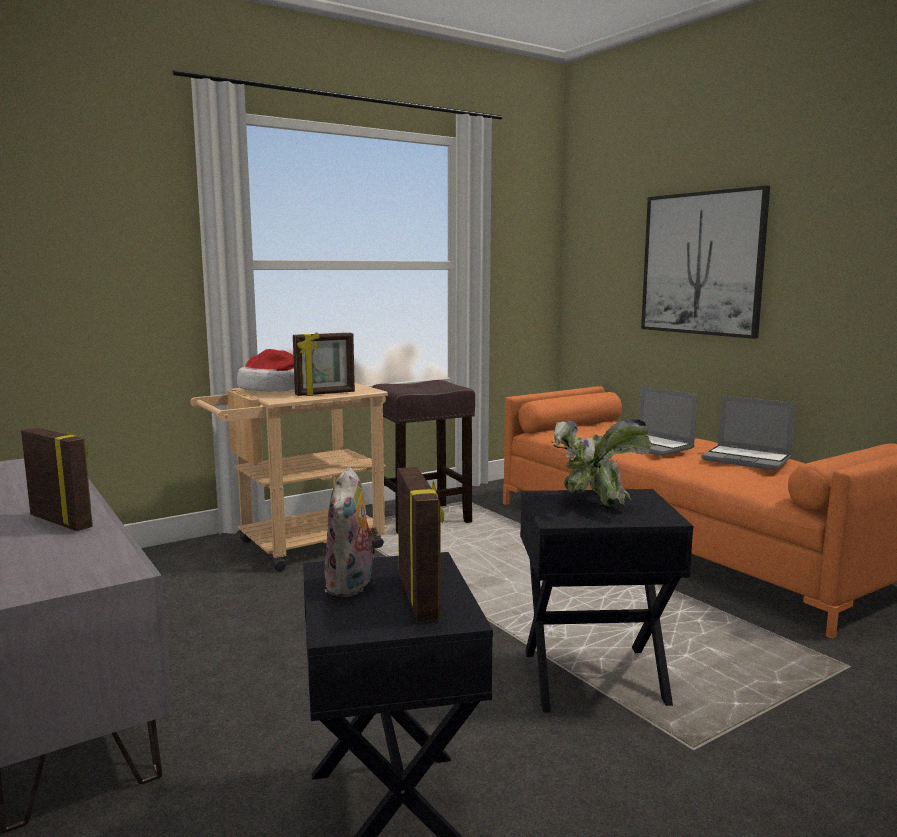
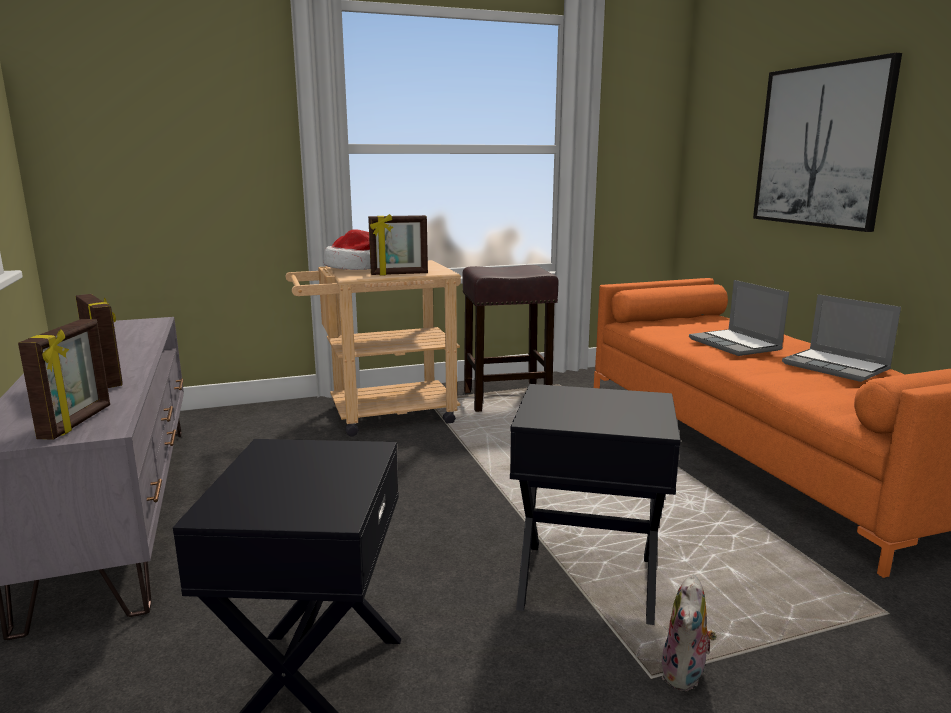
camera: 15 degrees right, 5 degrees up
(352, 586) = (272, 468): plush toy -> plush toy (685, 675)
(420, 596) = (323, 486): picture frame -> picture frame (77, 422)
(592, 503) = (590, 403): potted plant -> none

